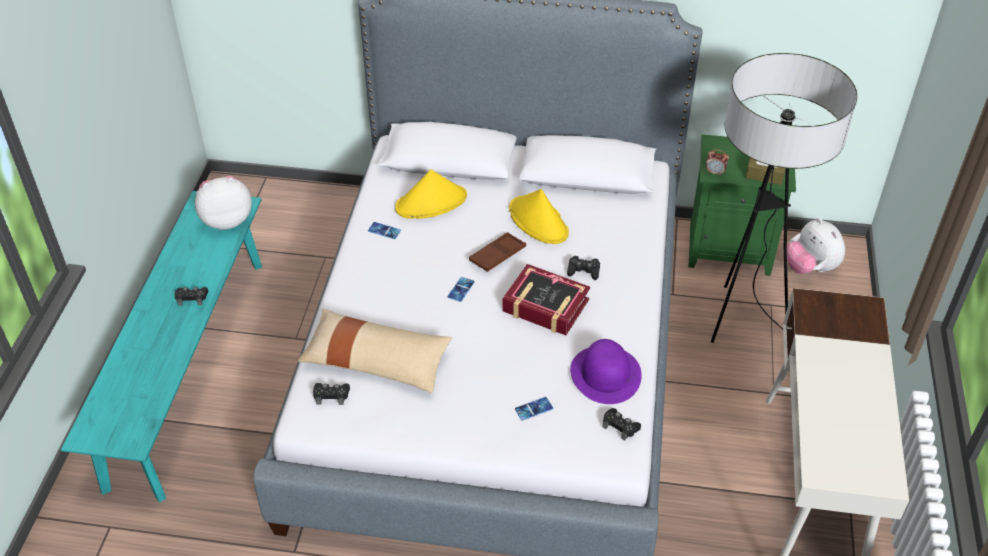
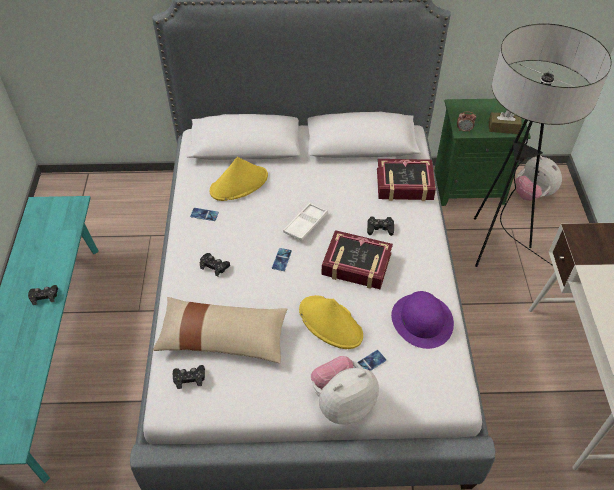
camera: 10 degrees left, 5 degrees up
(226, 219) = (63, 219): plush toy -> plush toy (342, 403)
(497, 255) = (305, 224): brown tray -> white tray
(538, 221) = (332, 189): yellow hat -> yellow hat (331, 323)
(620, 426) = (447, 368): black game controller -> black game controller (214, 266)
(626, 226) = (404, 185): none -> book

